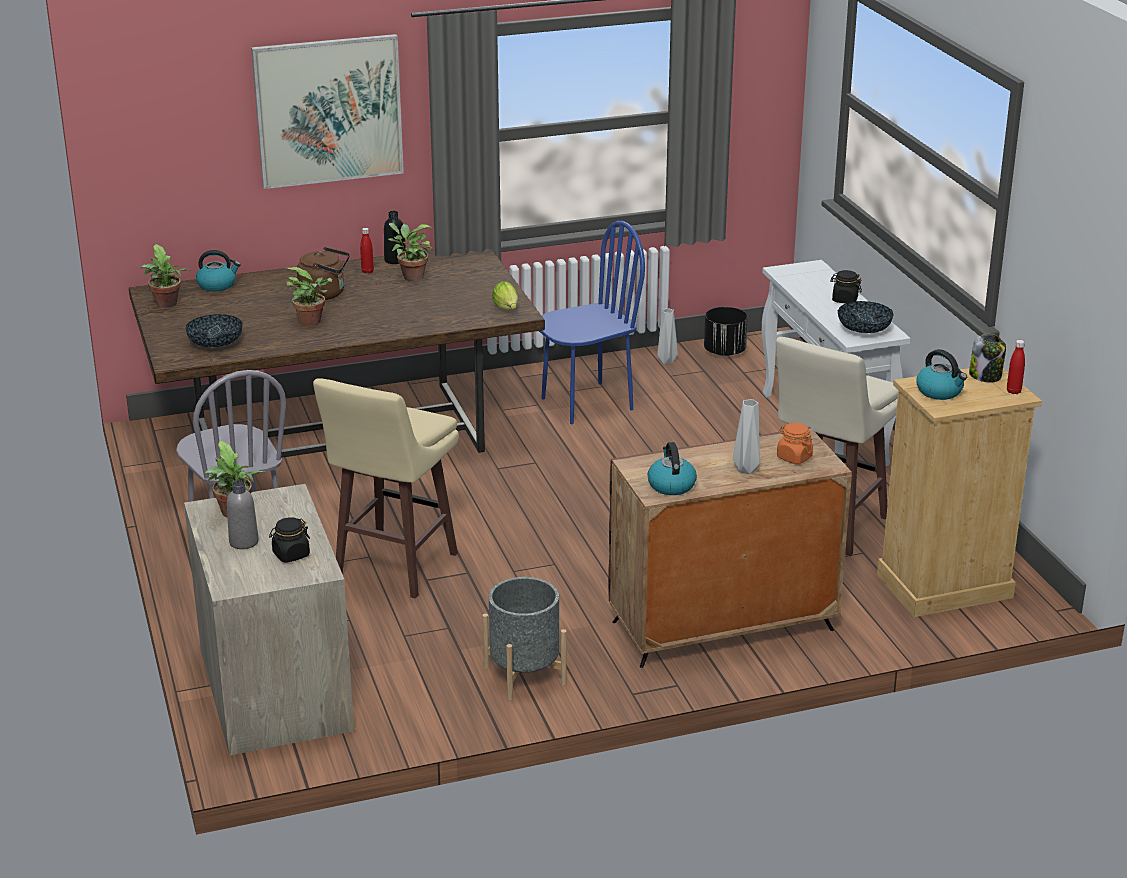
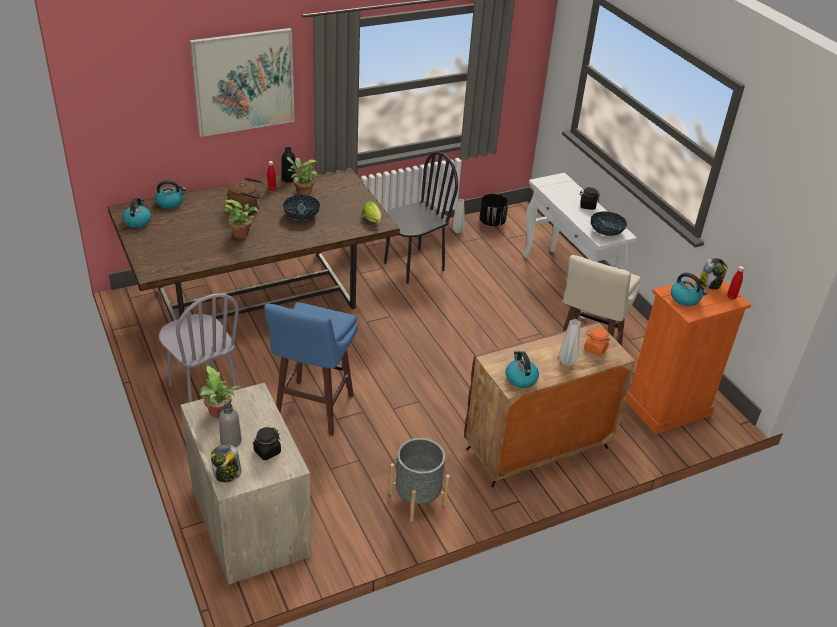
camera: 10 degrees left, 10 degrees up
(167, 305) = (137, 221): potted plant -> kettle
(215, 344) = (178, 256): bowl -> bowl (301, 215)
(230, 575) = (227, 474): none -> jar
(393, 567) = (312, 409): beige stool -> blue stool
(586, 403) = (413, 266): blue chair -> black chair
(944, 586) = (667, 407): beige dresser -> orange dresser

